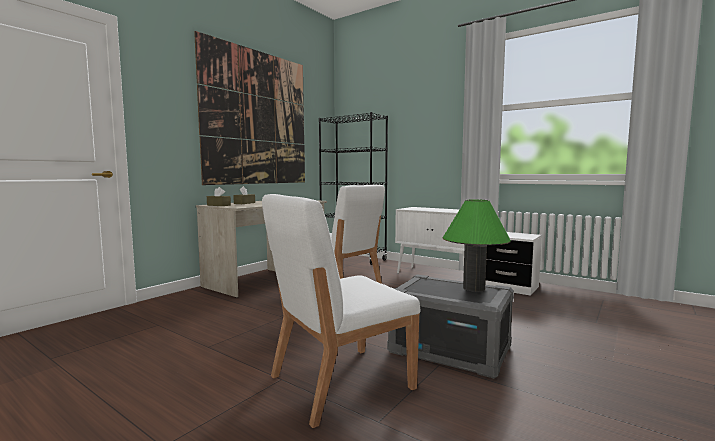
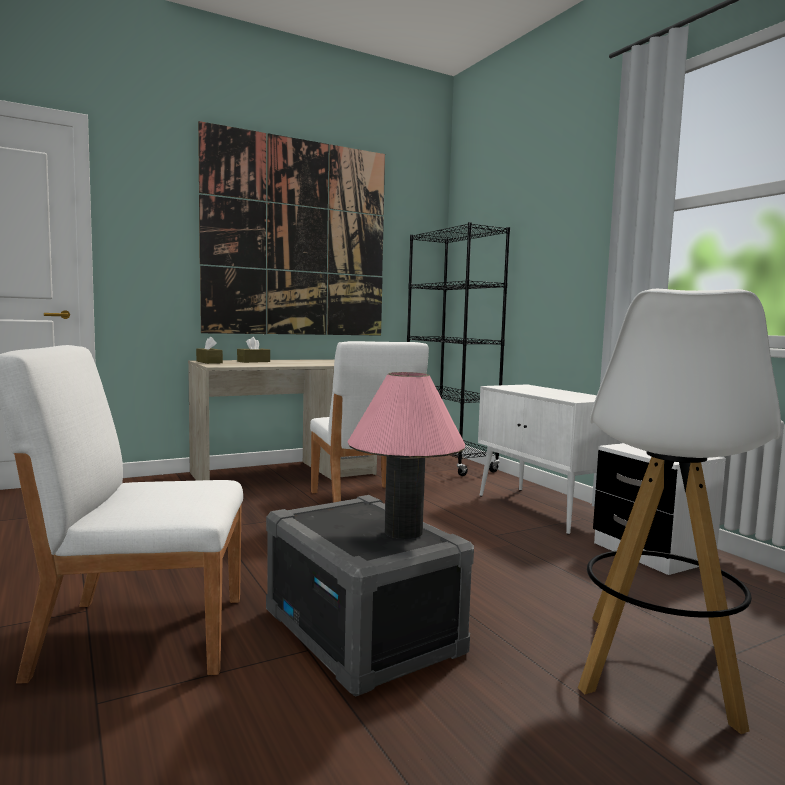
camera: 25 degrees right, 0 degrees up
(474, 288) = (403, 532): green table lamp -> pink table lamp
(581, 333) = (658, 668): none -> white stool

